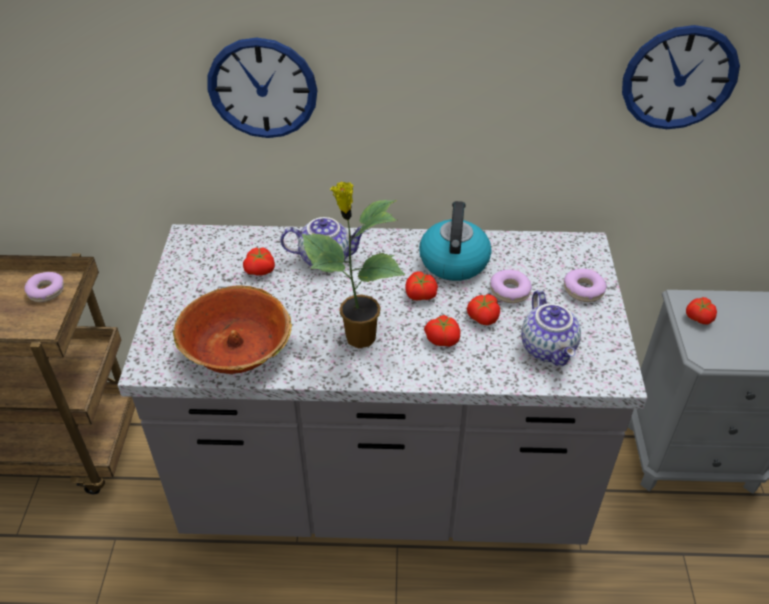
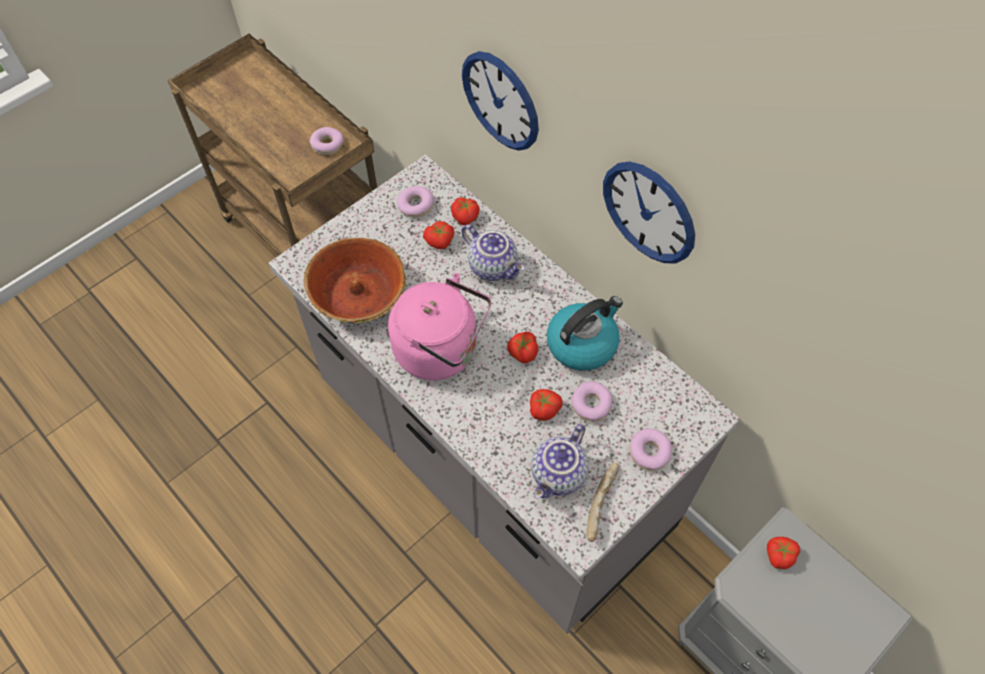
camera: 45 degrees right, 15 degrees up
(209, 260) = (416, 206): none -> donut
(358, 337) = (441, 350): potted plant -> pink kettle
(442, 338) = (495, 401): tomato -> tomato (466, 216)
(599, 343) = (602, 504): none -> bread
(679, 78) = (838, 345): wall clock -> wall clock (649, 212)

